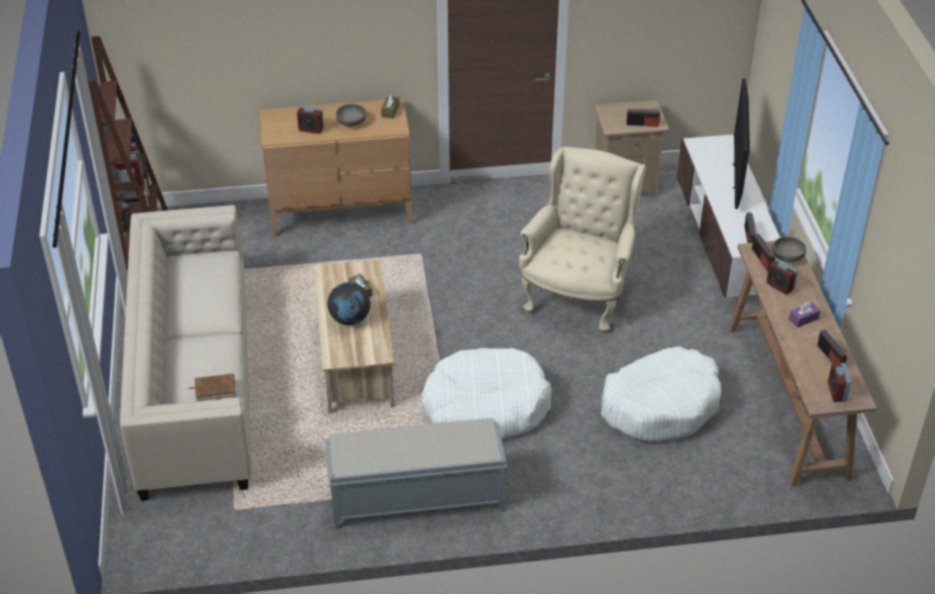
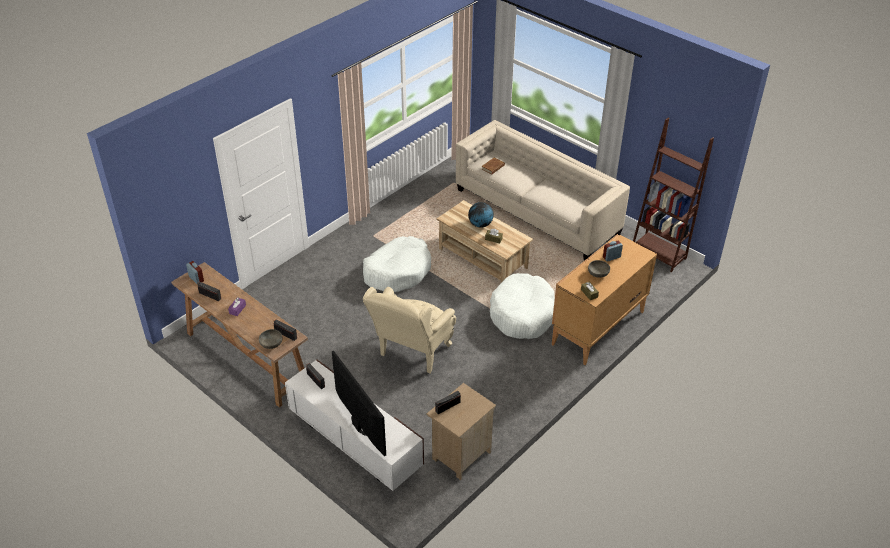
camera: 140 degrees right, 0 degrees up
(415, 498) = (387, 222): grey bench -> none
(578, 295) = (411, 355): beige armchair -> beige armchair turned 45 degrees clockwise
(660, 405) = (312, 318): white dog bed -> white dog bed (522, 314)
(780, 286) = (263, 322): alarm clock -> none

